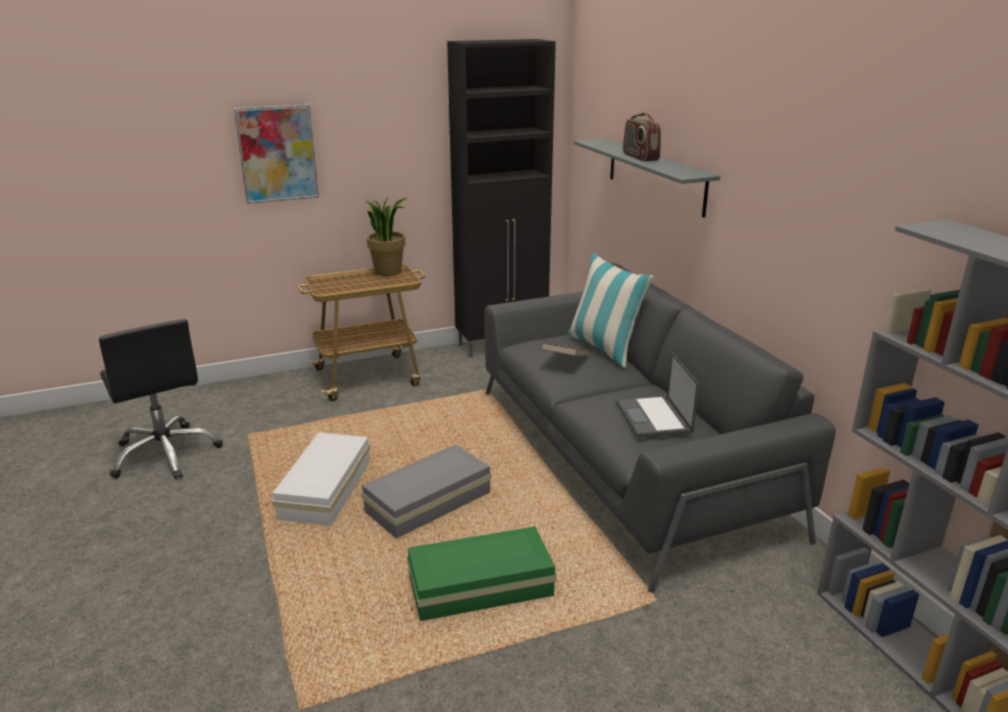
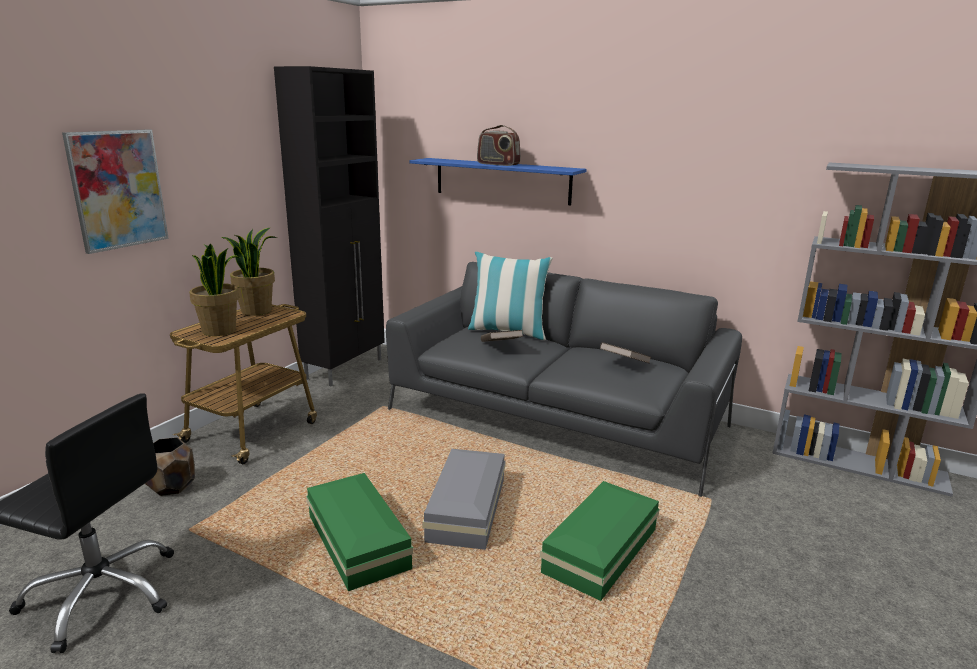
camera: 40 degrees left, 5 degrees down
(274, 399) = (172, 486): none -> brown planter
(323, 491) = (357, 544): white storage box -> green storage box
(339, 283) = (220, 331): none -> potted plant
(654, 417) = (624, 364): laptop -> brown book
(655, 175) = (502, 180): grey shelf -> blue shelf

